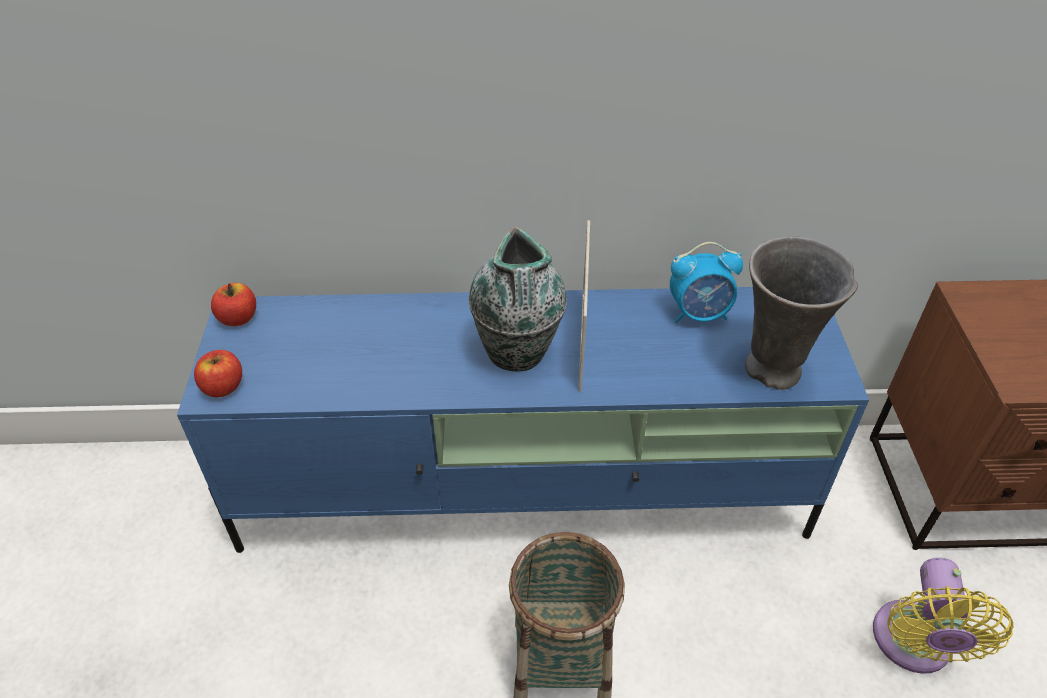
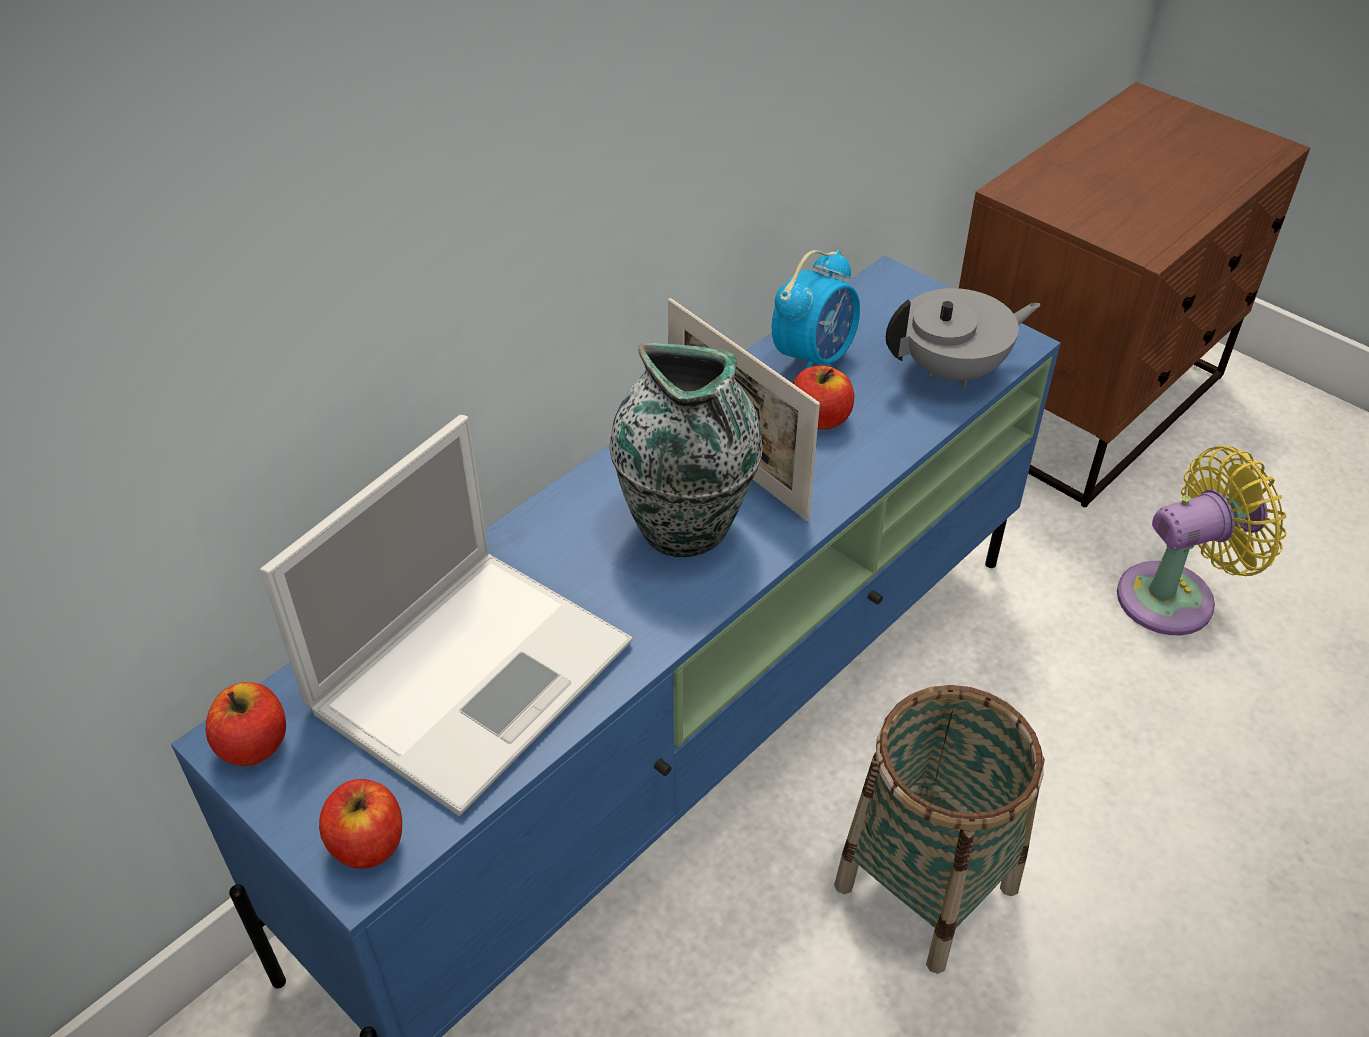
camera: 45 degrees left, 0 degrees up
(347, 350) = (475, 671): none -> laptop
(658, 347) = (820, 418): none -> apple
(773, 371) = (953, 370): grey vase -> grey teapot
(913, 645) = (1175, 596): yellow fan -> yellow fan turned 75 degrees counterclockwise

